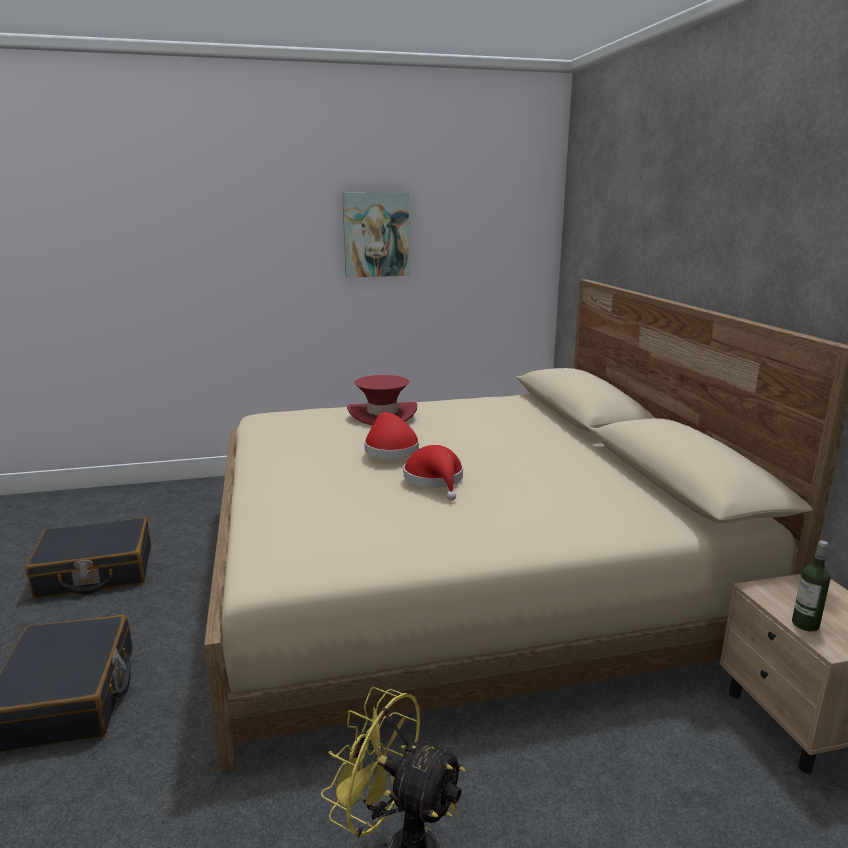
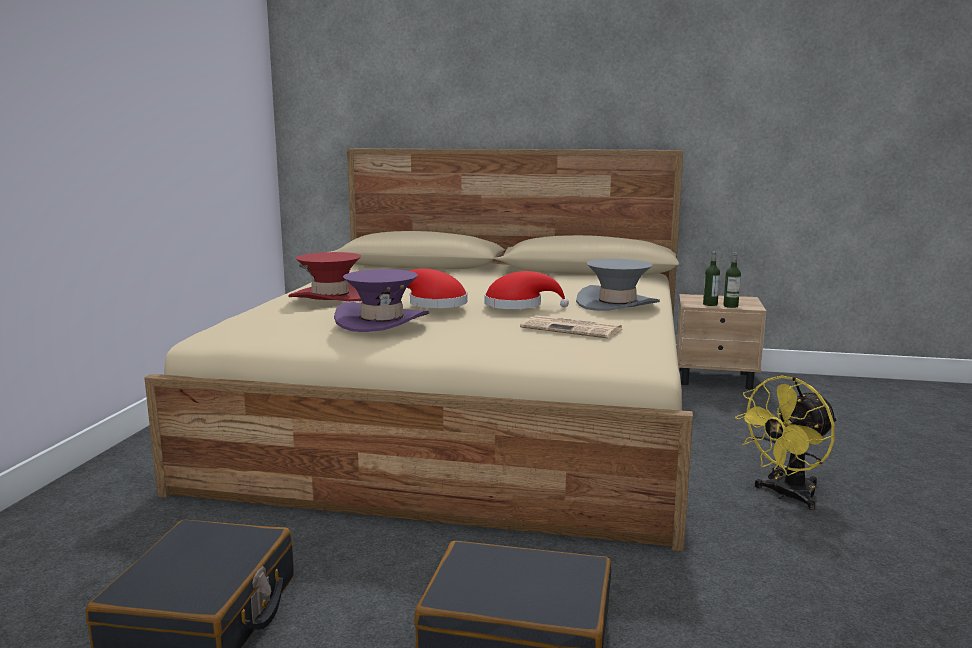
camera: 65 degrees left, 5 degrees down
(310, 446) = (382, 321): none -> purple hat
(363, 519) = (573, 329): none -> newspaper
(376, 234) = (152, 99): picture -> none
(502, 523) = (617, 304): none -> grey hat
(786, 604) = (710, 304): none -> bottle

